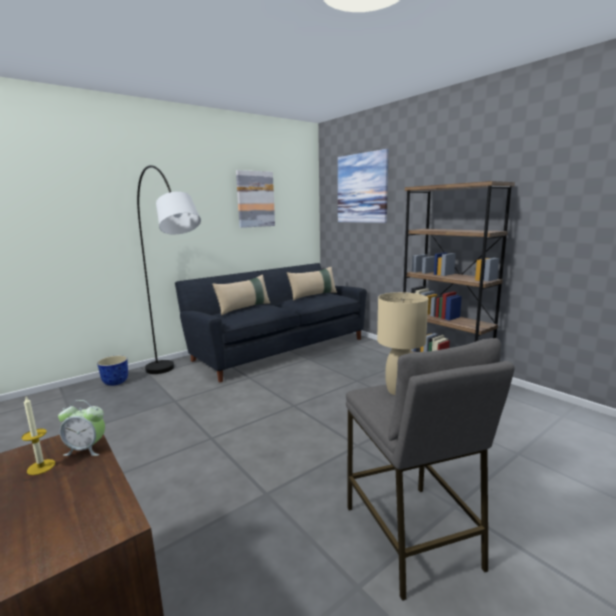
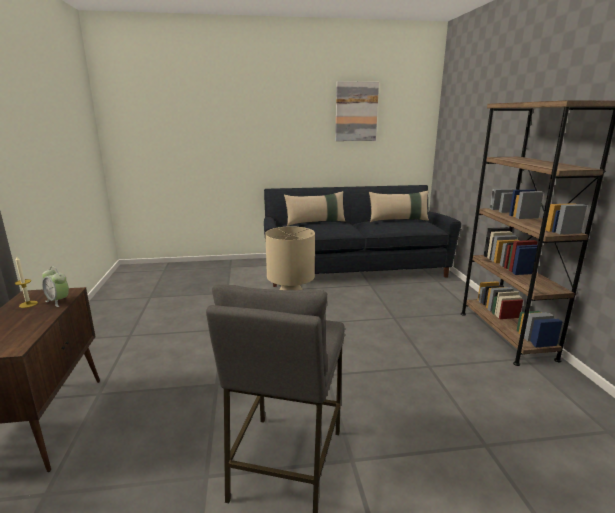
camera: 30 degrees right, 5 degrees up
(115, 382) = (203, 267): planter -> none
(178, 385) = (241, 281): grey floor lamp -> none
(362, 188) = (474, 101): picture -> none

